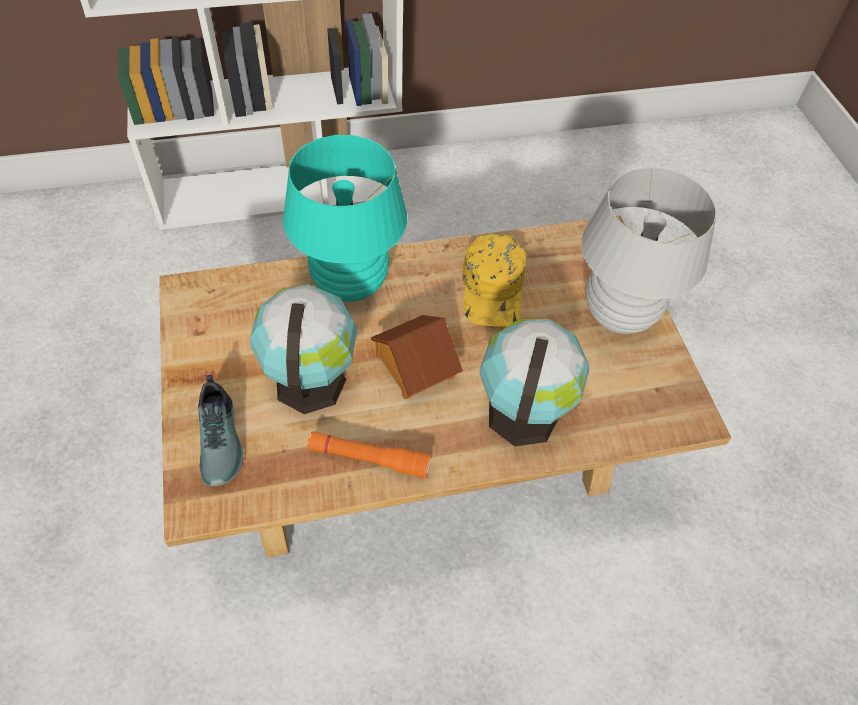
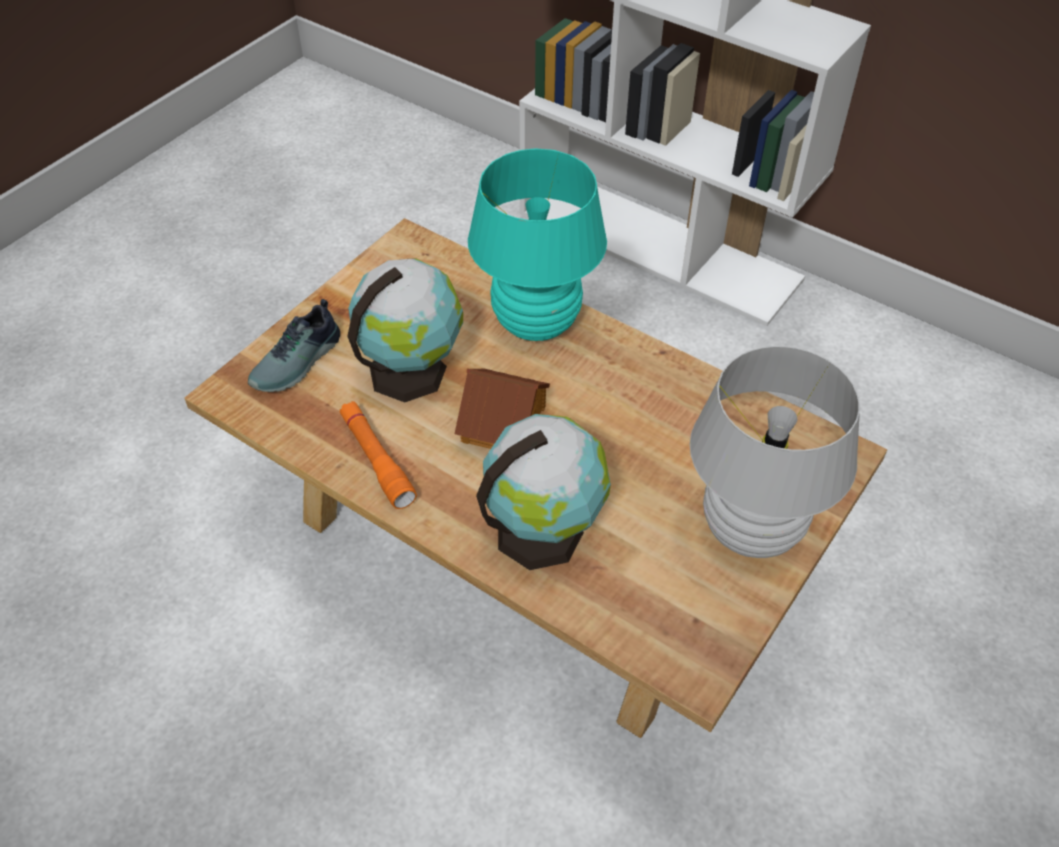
camera: 50 degrees right, 5 degrees down
(493, 289) = (656, 417): yellow cap -> none

